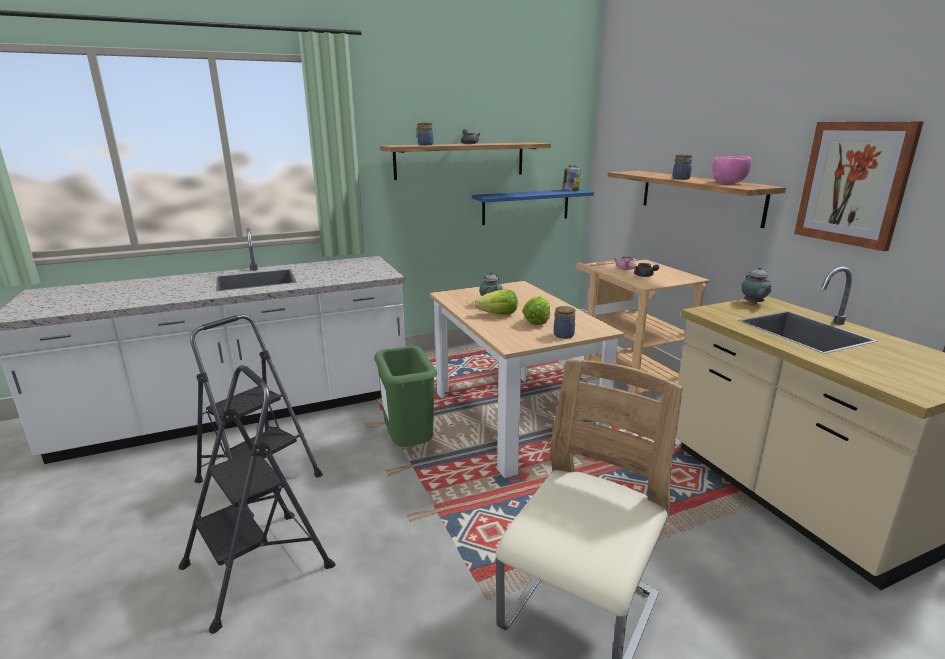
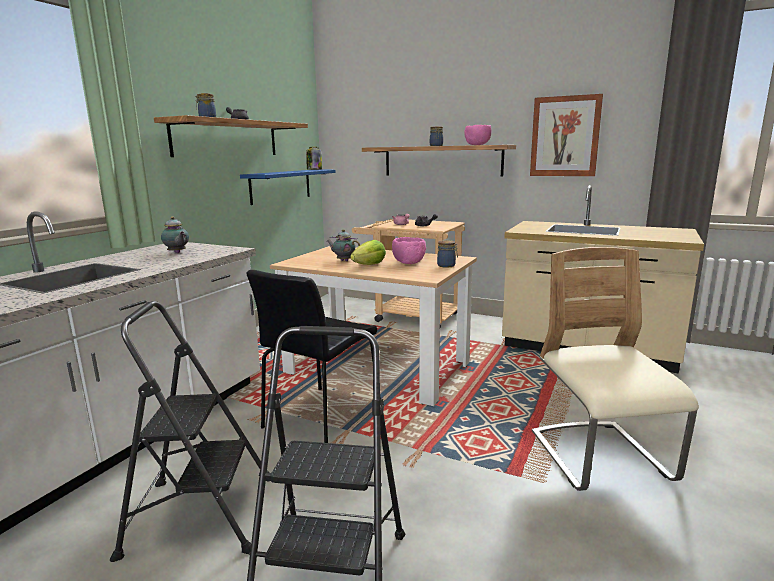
camera: 40 degrees left, 5 degrees down
(408, 446) = (320, 419): green trash can -> black chair
(537, 322) = (408, 263): lettuce -> pink bowl
(753, 303) = (530, 224): teapot -> teapot (177, 253)

